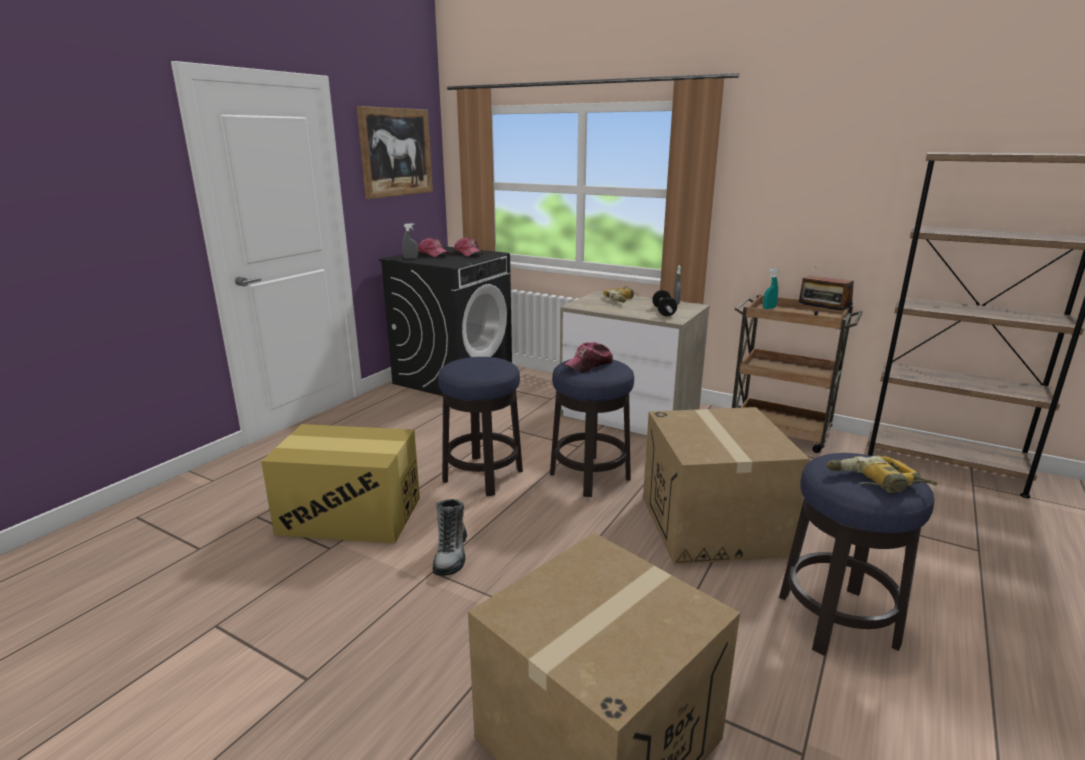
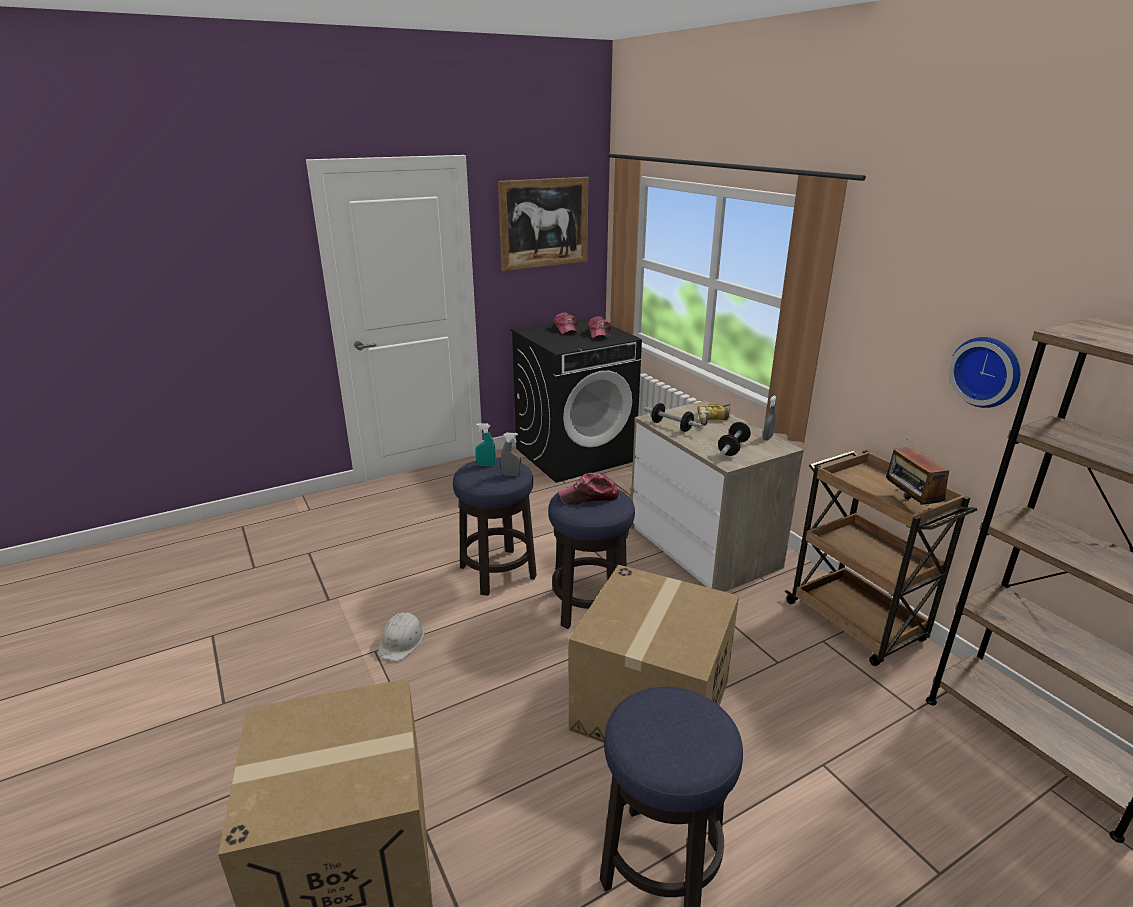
camera: 30 degrees right, 5 degrees up
(350, 515) = (366, 575): cardboard box -> none
(410, 258) = (538, 332): grey spray bottle -> grey spray bottle (511, 475)
(451, 555) = (402, 641): boot -> white hard hat
(598, 307) = (671, 426): none -> dumbbell
(769, 308) = (863, 473): turquoise spray bottle -> turquoise spray bottle (486, 465)
(852, 208) = (987, 371): none -> wall clock
(876, 482) = (666, 742): power drill -> none

